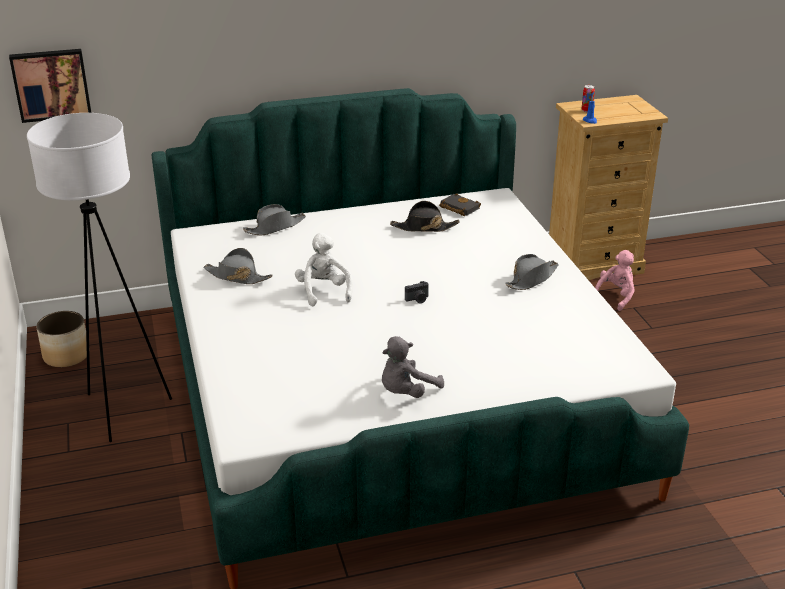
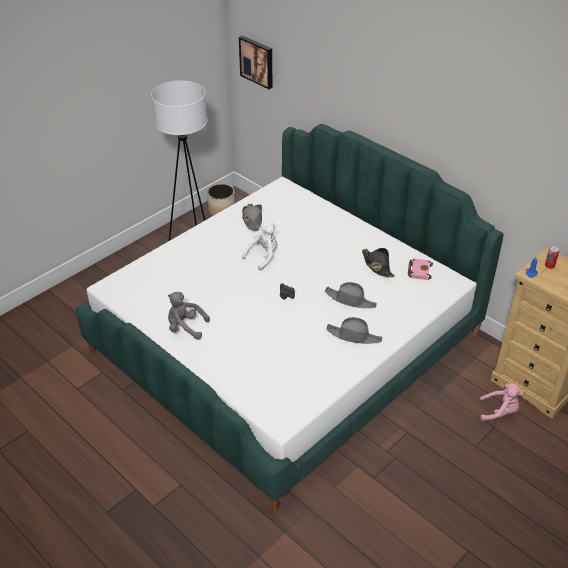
camera: 60 degrees right, 10 degrees up
(275, 227) = (319, 209): grey hat -> grey hat (350, 300)
(458, 208) = (418, 270): black book -> pink book

